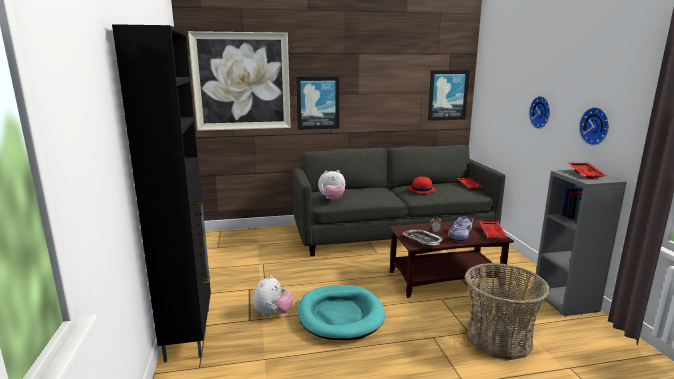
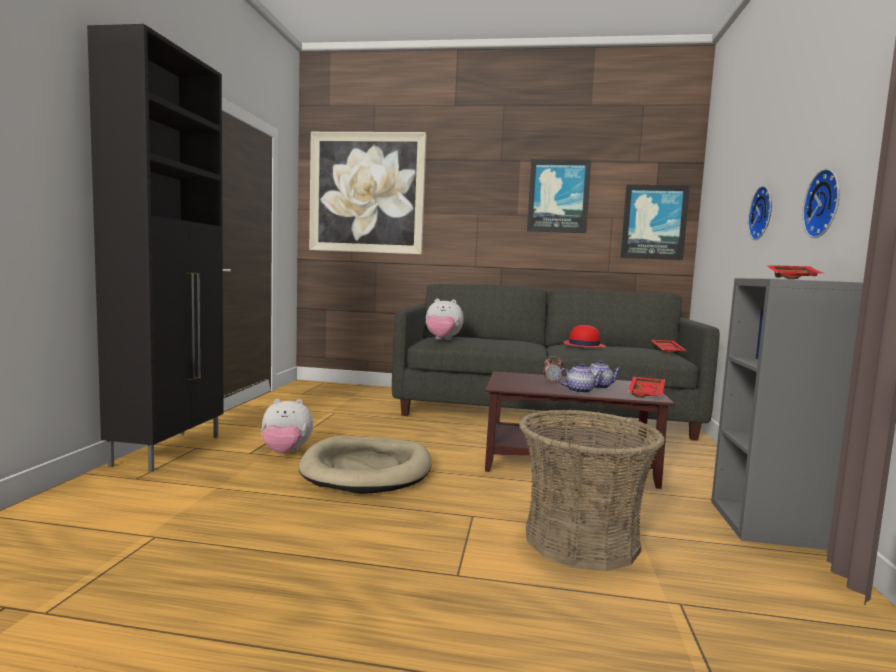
camera: 20 degrees right, 10 degrees down
(273, 313) = (285, 452): plush toy -> plush toy turned 45 degrees clockwise
(318, 103) = (460, 224): picture -> picture (558, 196)
(340, 315) = (367, 469): turquoise dog bed -> beige dog bed
(422, 240) = (520, 385): tray -> none

